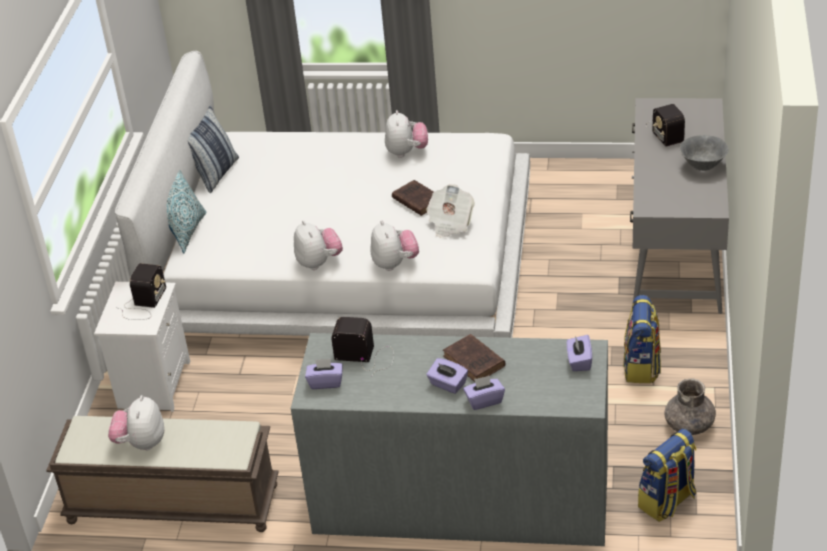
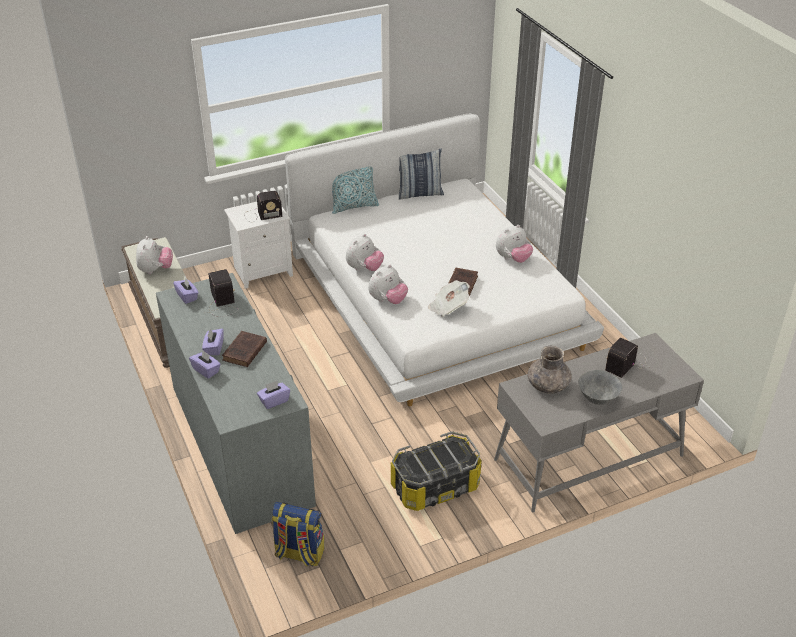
camera: 55 degrees right, 0 degrees up
(141, 443) = (155, 270): plush toy -> plush toy turned 120 degrees clockwise
(642, 367) = (435, 487): backpack -> storage box
(689, 425) = (389, 537): grey vase -> grey vase (548, 385)

